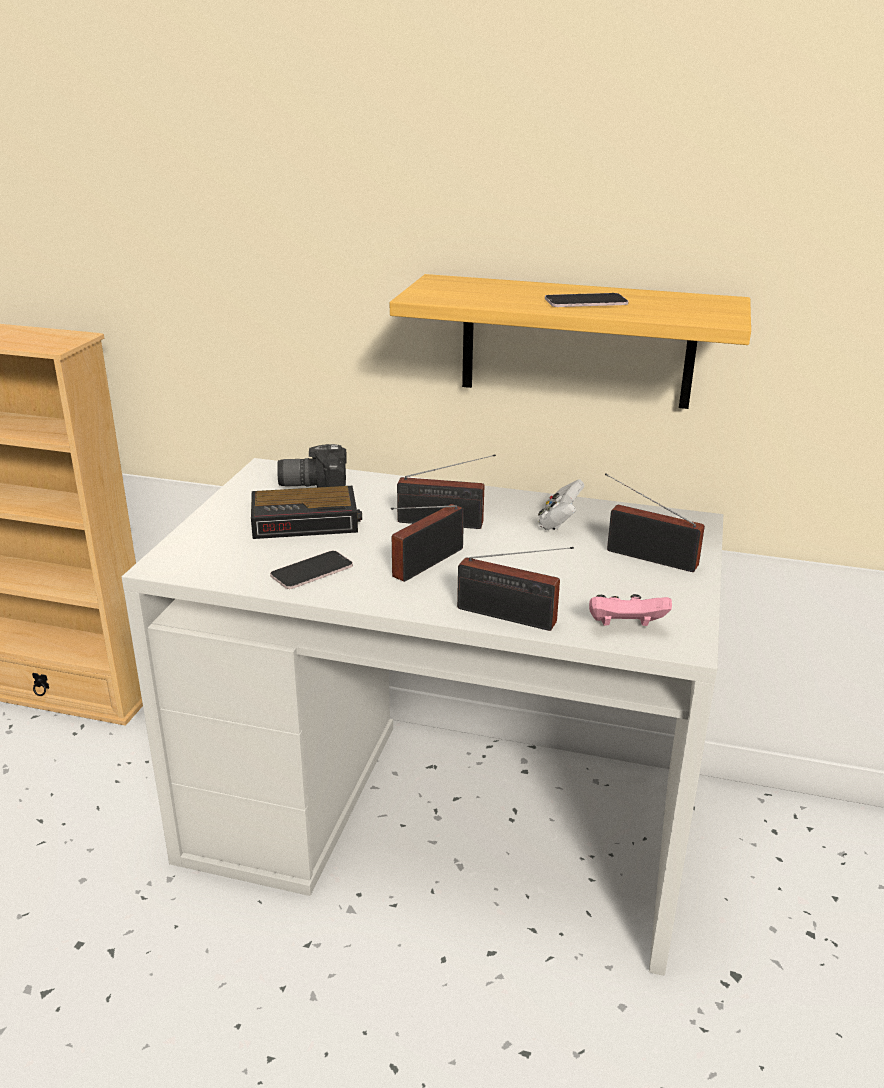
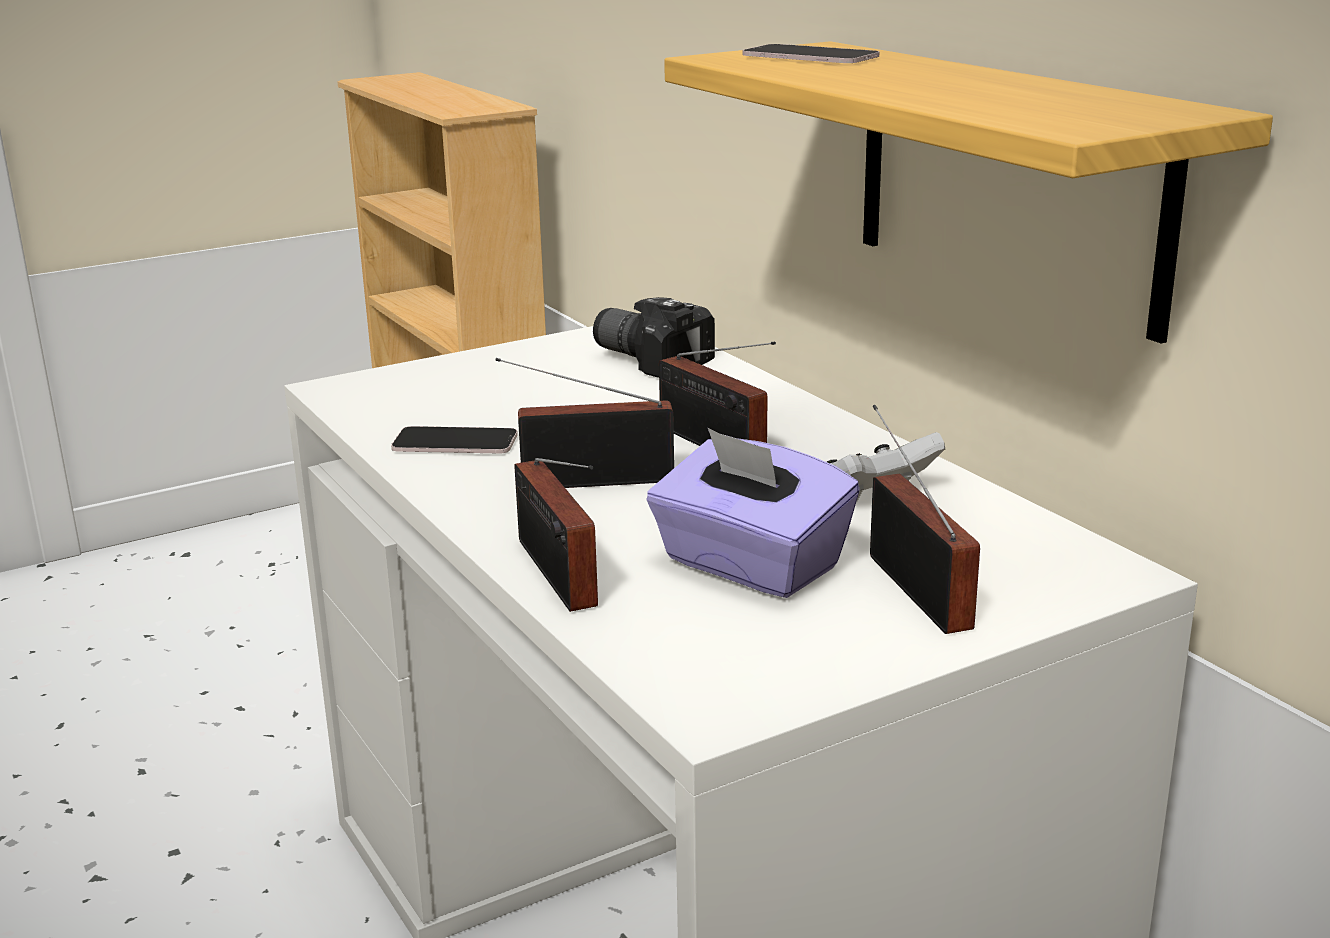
camera: 45 degrees right, 5 degrees down
(307, 521) = (562, 393): alarm clock -> none
(574, 575) = (750, 566): none -> purple tissue box
(586, 302) = (928, 85): phone -> phone (810, 57)
(625, 627) = (677, 653): pink game controller -> none

